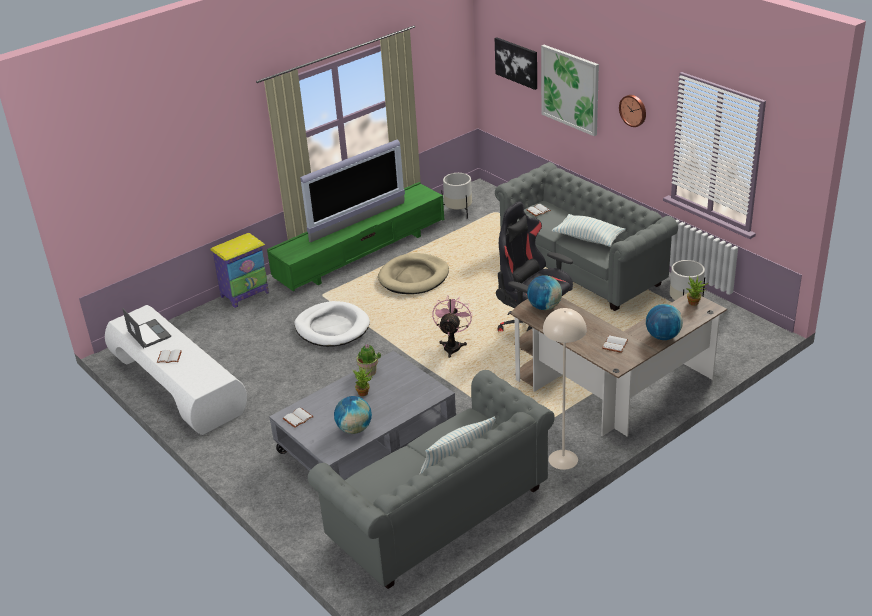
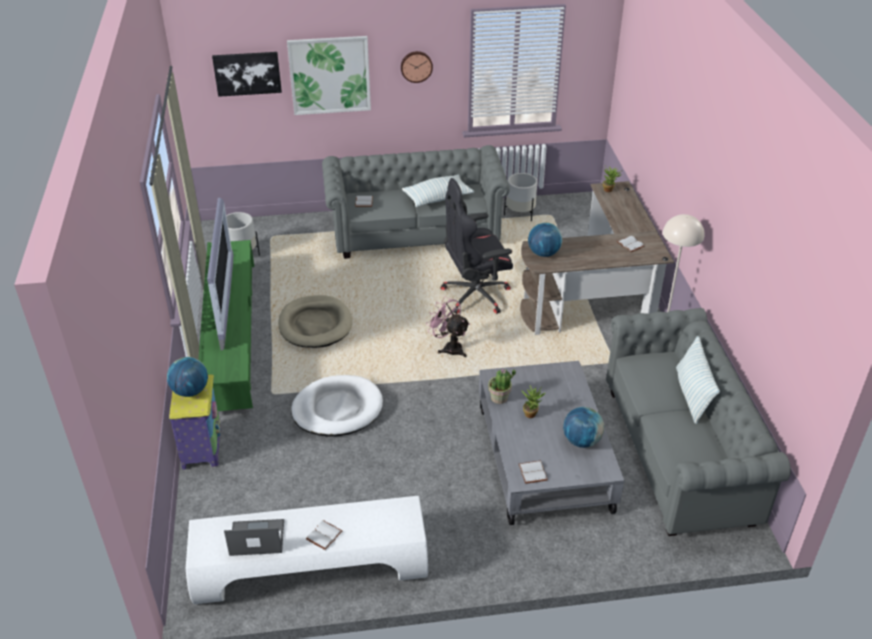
camera: 60 degrees left, 5 degrees up
(663, 336) = (639, 220): globe -> globe (190, 391)

